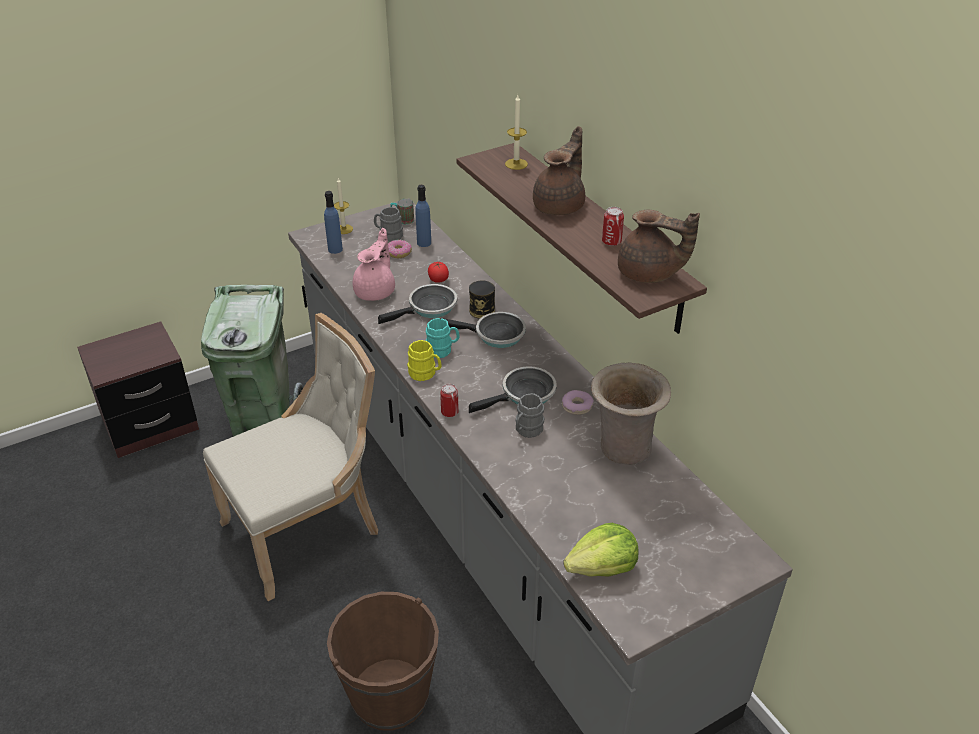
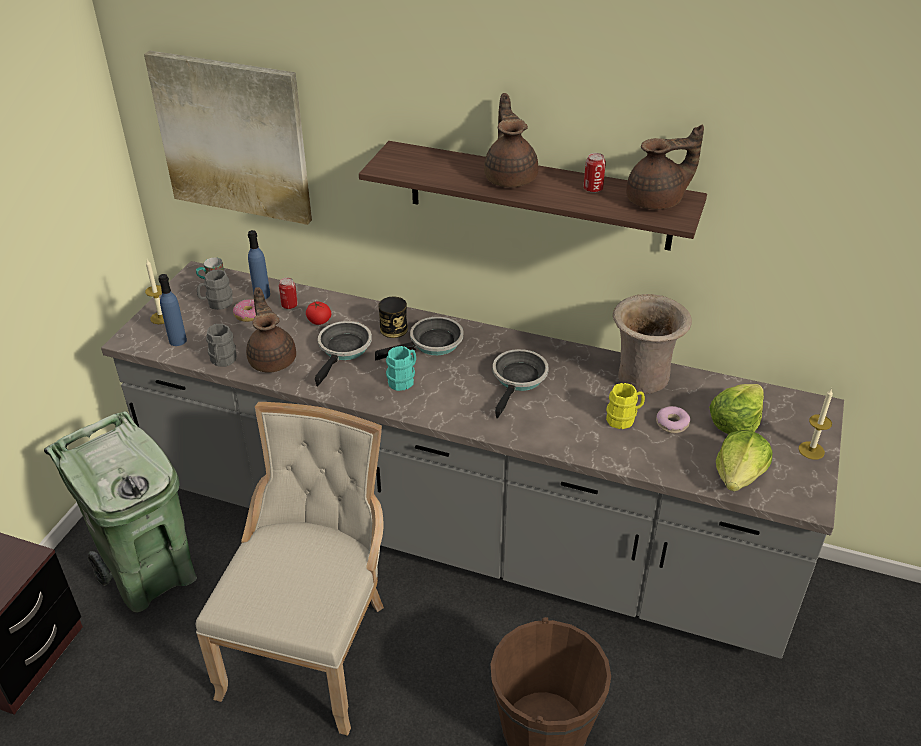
camera: 40 degrees left, 0 degrees up
(376, 291) = (273, 359): pink teapot -> brown teapot
(425, 374) = (415, 407): yellow mug -> yellow mug (624, 418)
(437, 104) = (233, 137): none -> picture
(449, 412) = (478, 427): can -> can (289, 305)
(516, 164) = (420, 158): candle -> candle (811, 450)
(527, 430) = (557, 407): grey mug -> grey mug (223, 361)
(577, 406) = (569, 367): donut -> donut (672, 424)
(658, 526) = (735, 422): none -> lettuce

